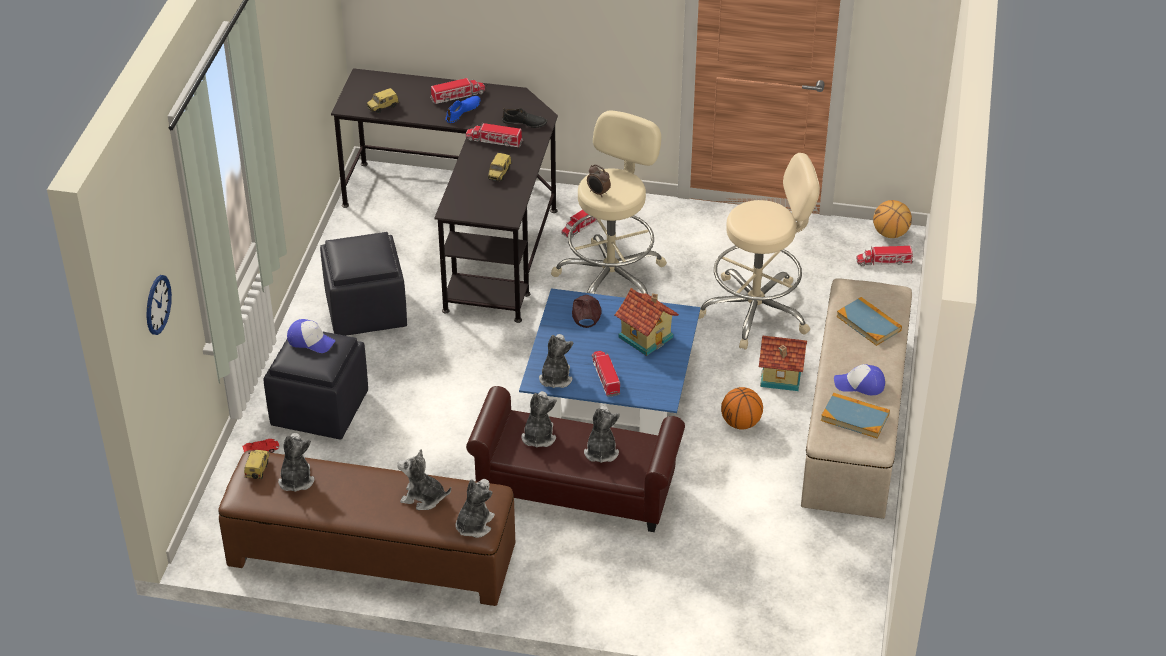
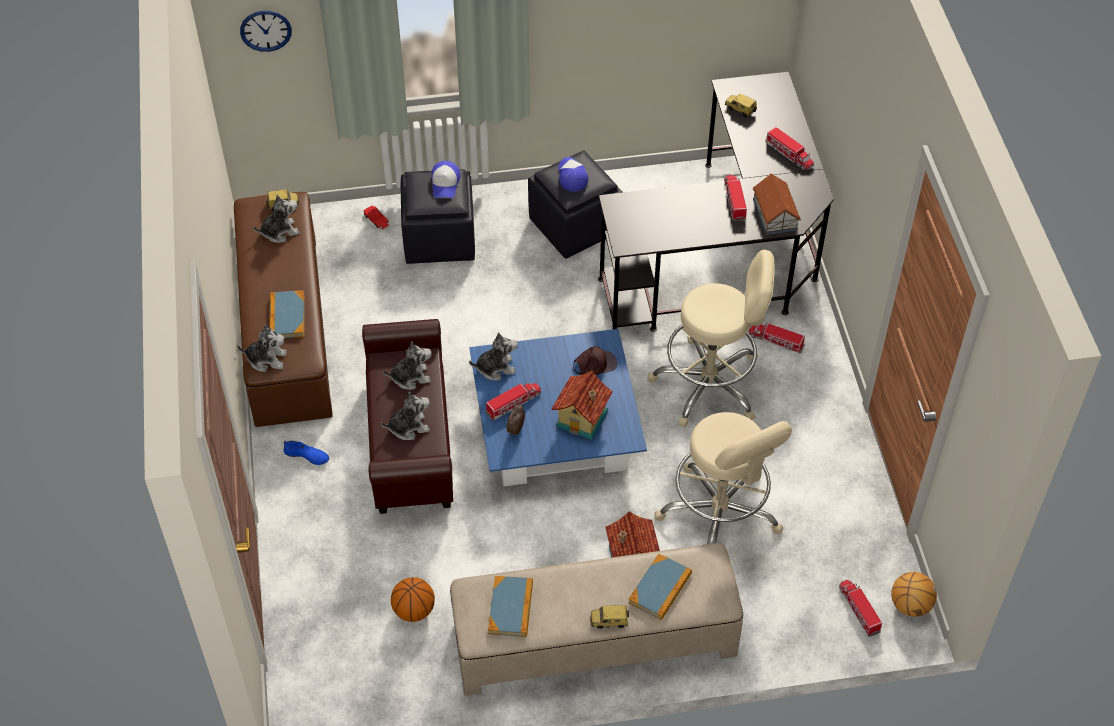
camera: 70 degrees right, 10 degrees up
(423, 498) = (287, 316): plush toy -> book
(463, 112) = (766, 165): blue shoe -> blue shoe (307, 456)
(500, 174) = (685, 220): toy car -> toy car (609, 622)
(524, 123) = (775, 214): black shoe -> toy house
(598, 193) = (701, 300): alarm clock -> alarm clock (515, 430)
(740, 423) = (549, 543): basketball -> basketball (414, 610)
(859, 384) = (561, 601): cap -> cap (571, 176)

